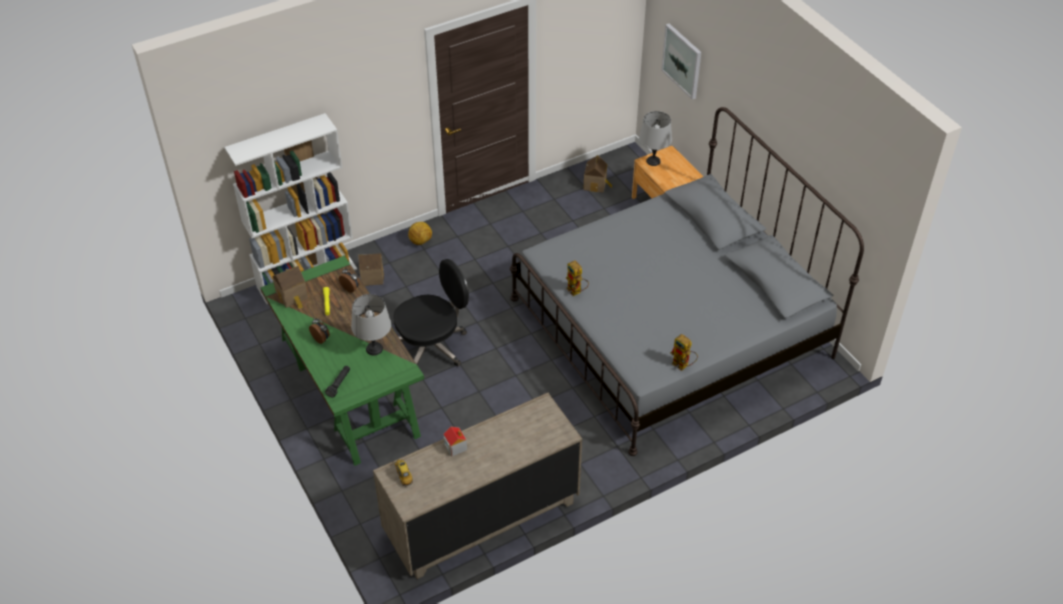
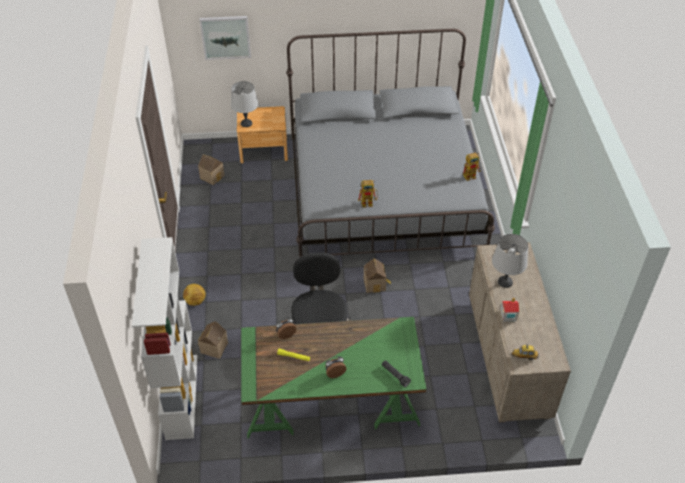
camera: 65 degrees left, 0 degrees up
(293, 296) = (269, 379): toy house -> toy house (375, 284)
(374, 348) = (367, 340): grey table lamp -> grey table lamp (505, 282)

